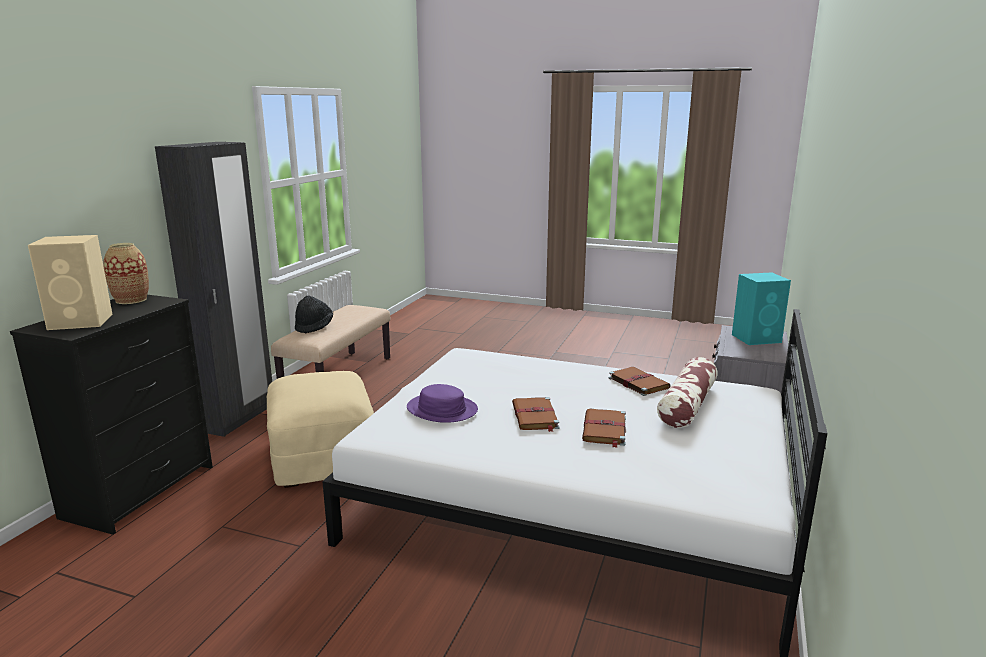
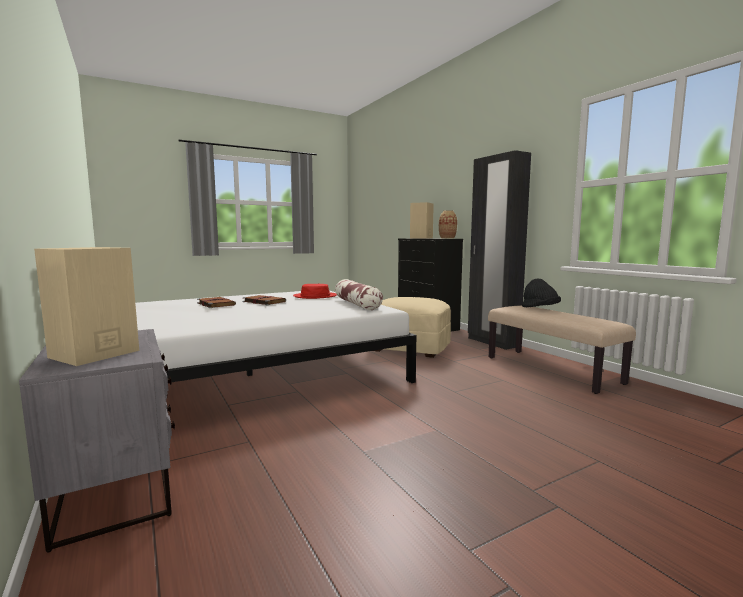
camera: 130 degrees right, 10 degrees down
(442, 409) = (315, 296): purple hat -> red hat
(637, 382) = (224, 321): brown book -> none
(687, 405) = (170, 320): pillow -> pillow (357, 304)
(757, 338) = (92, 354): turquoise speaker -> beige speaker

